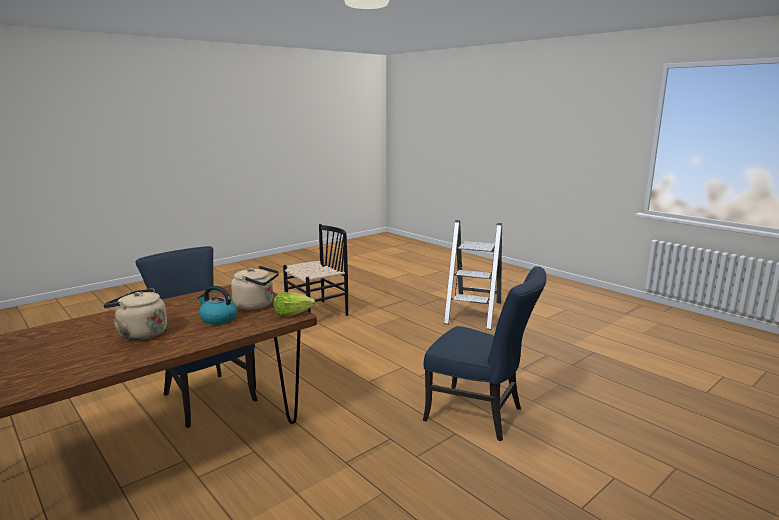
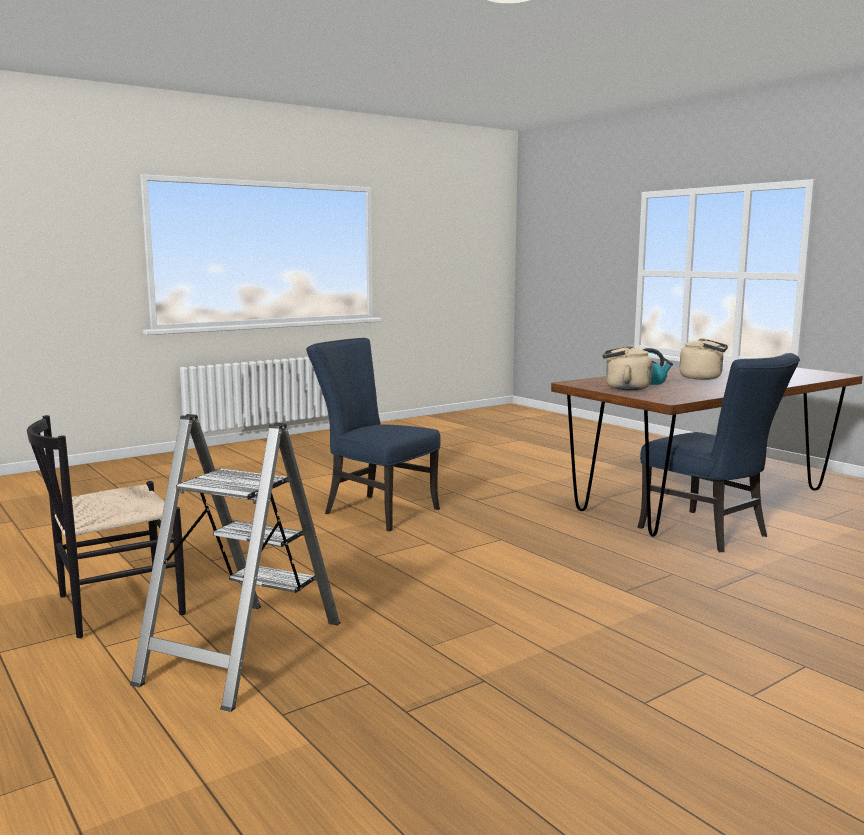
camera: 175 degrees left, 5 degrees down
(292, 314) = (577, 383): lettuce -> none
(319, 312) = (645, 669): black chair -> black chair (114, 607)

